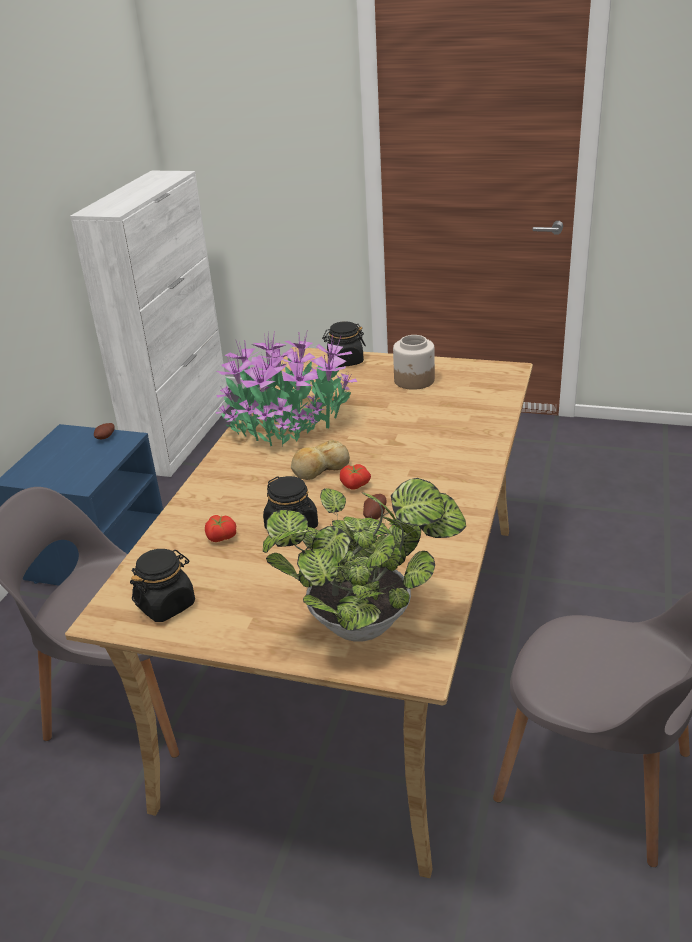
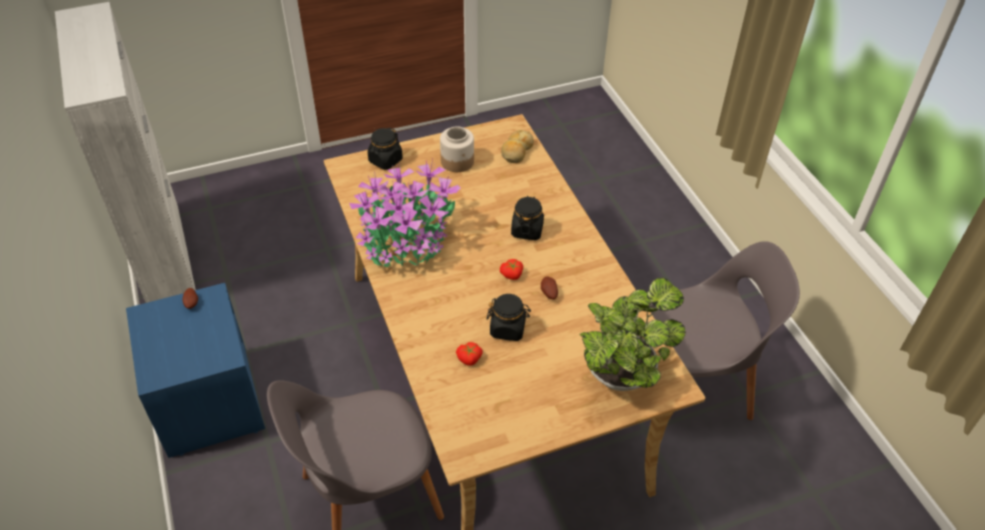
camera: 40 degrees left, 15 degrees up
(166, 605) = (492, 426): black jar -> black jar (527, 230)
(319, 468) = (473, 270): bread -> bread (516, 152)

